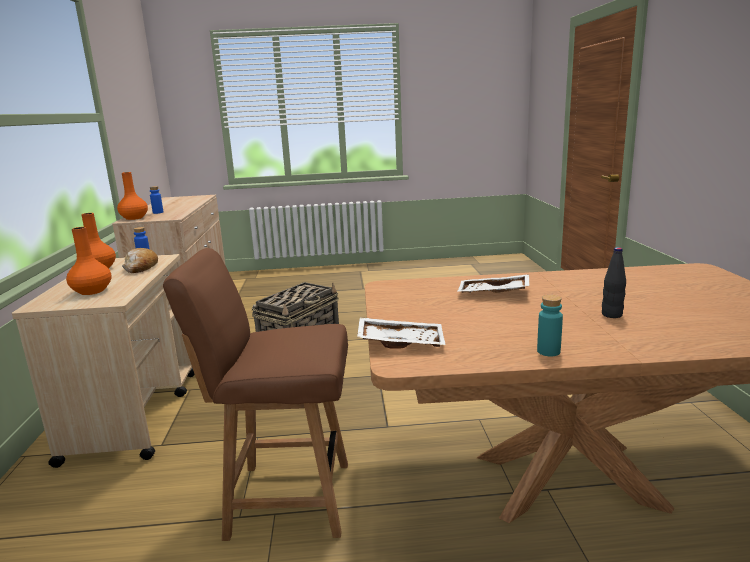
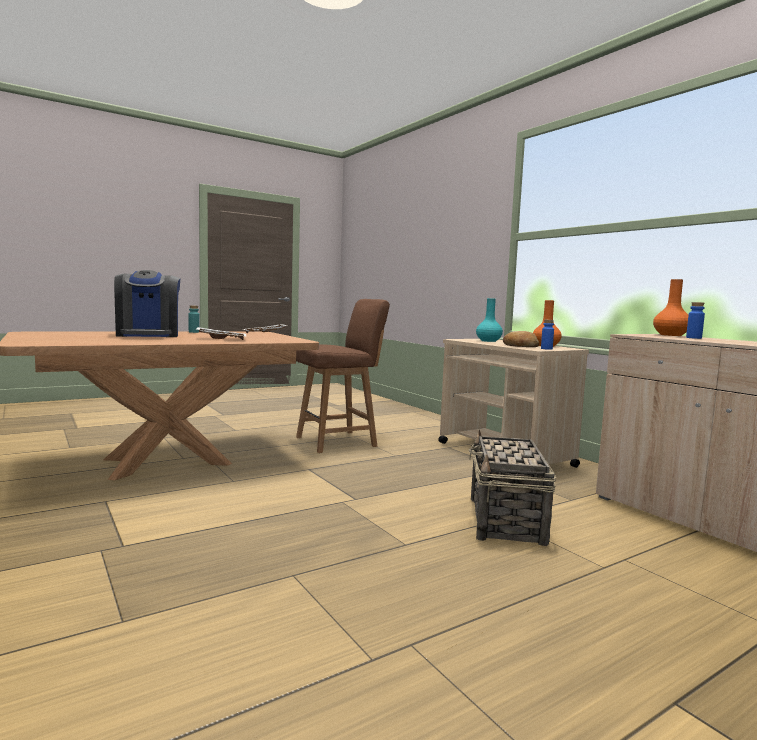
camera: 150 degrees right, 10 degrees down
(92, 291) = (488, 341): orange vase -> turquoise vase
(611, 315) = (148, 335): black bottle -> coffee machine

